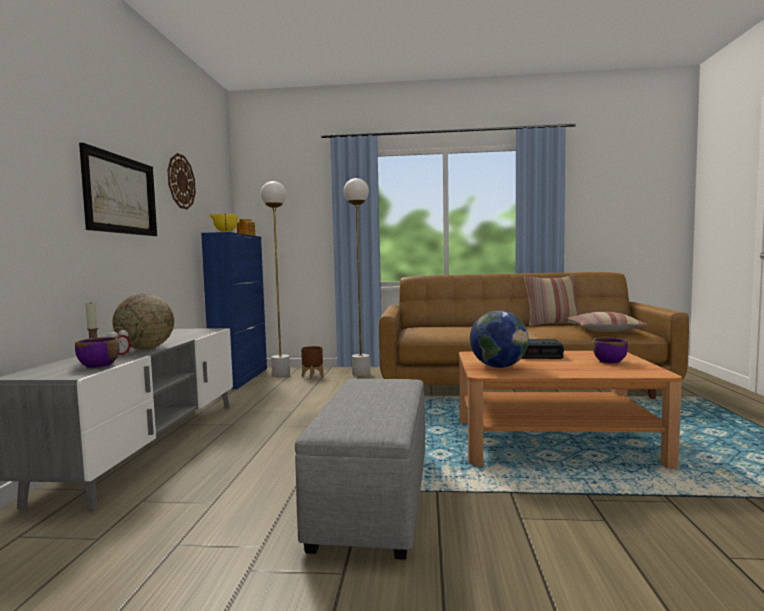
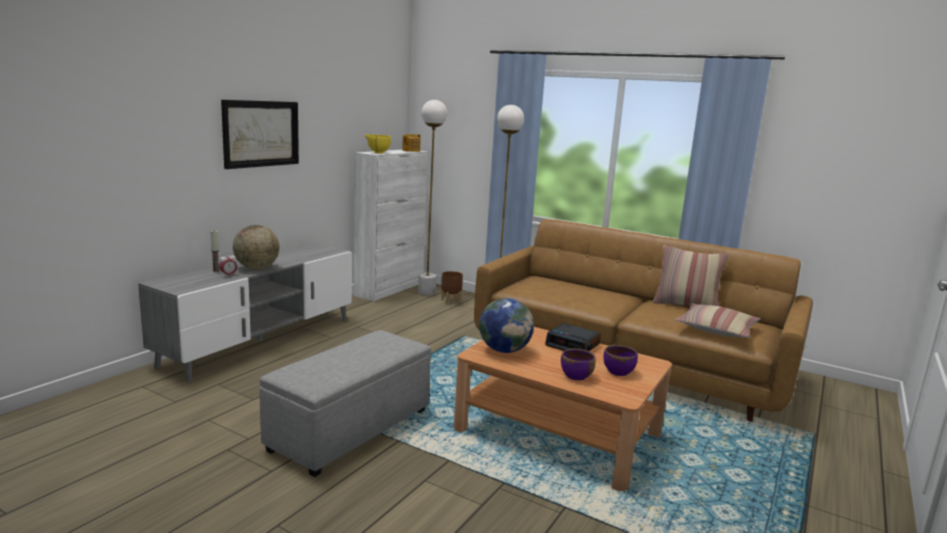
camera: 25 degrees right, 10 degrees up
(98, 365) = (205, 282): purple bowl -> purple bowl (576, 376)
(181, 181) = (334, 107): wall clock -> none
(241, 378) = (390, 289): blue cabinet -> white cabinet

